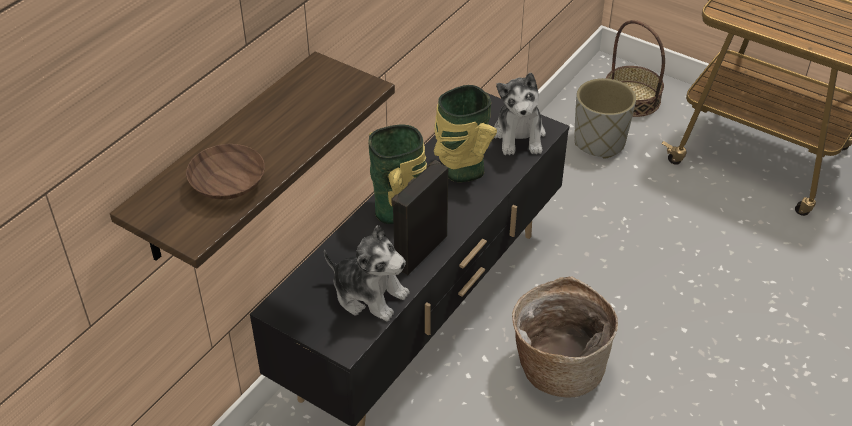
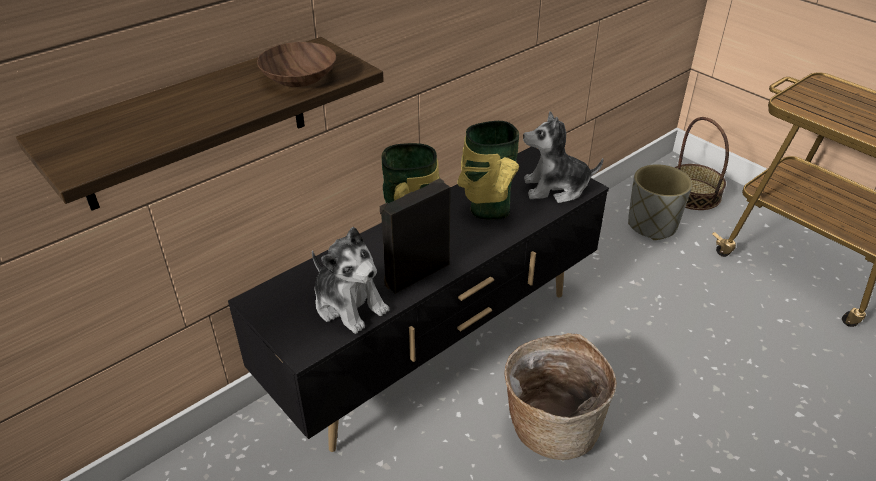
camera: 15 degrees right, 5 degrees down
(229, 185) = (152, 130): brown bowl -> brown bowl (300, 78)
(519, 135) = (555, 188): plush toy -> plush toy turned 75 degrees clockwise

